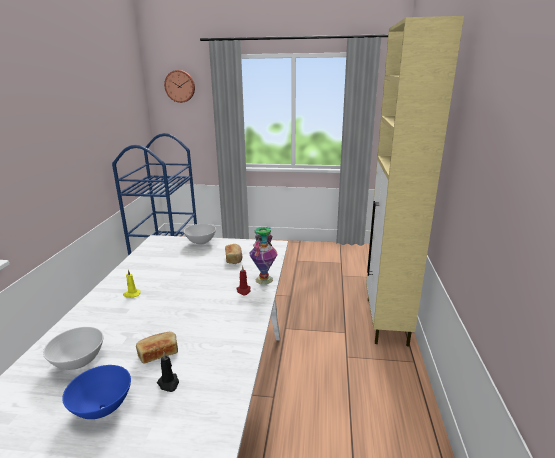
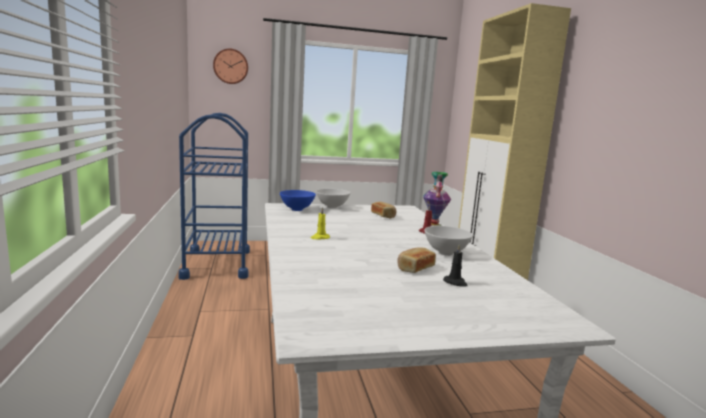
camera: 20 degrees left, 10 degrees down
(79, 363) = (346, 278): white bowl -> white bowl (445, 253)
(102, 408) = (421, 299): blue bowl -> blue bowl (296, 209)

